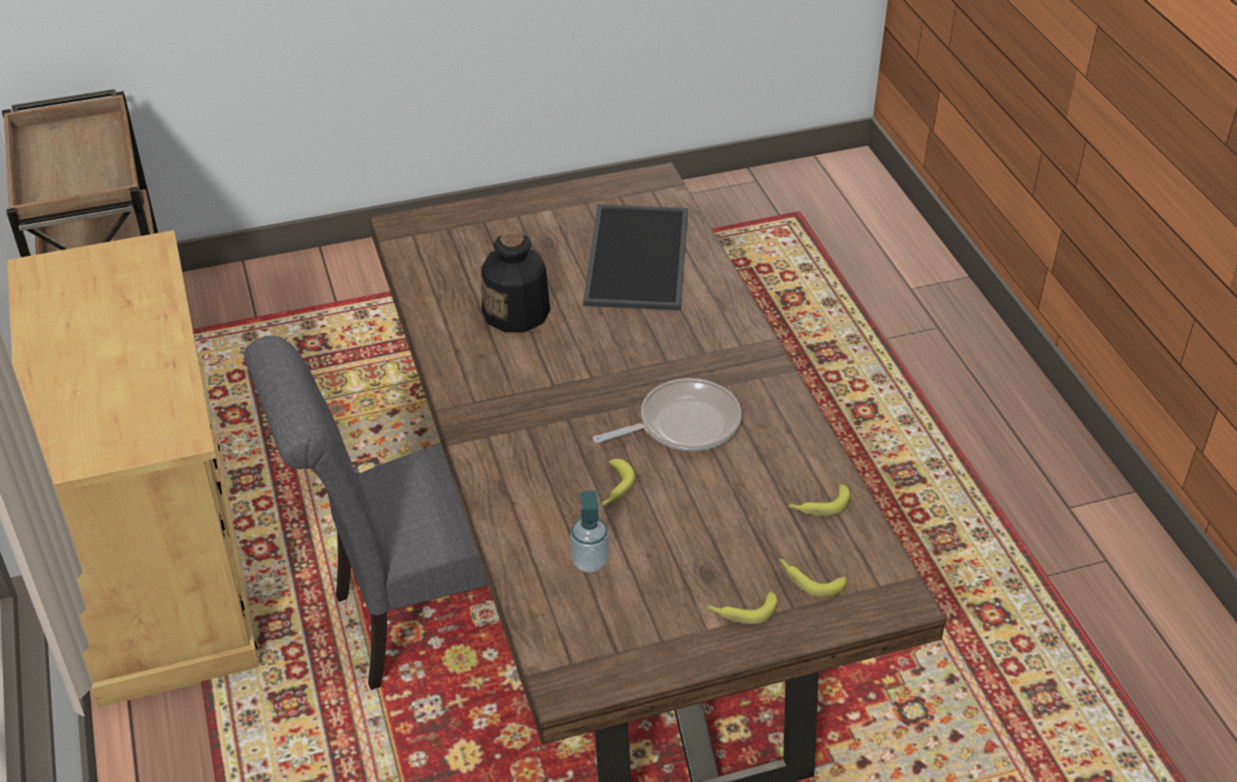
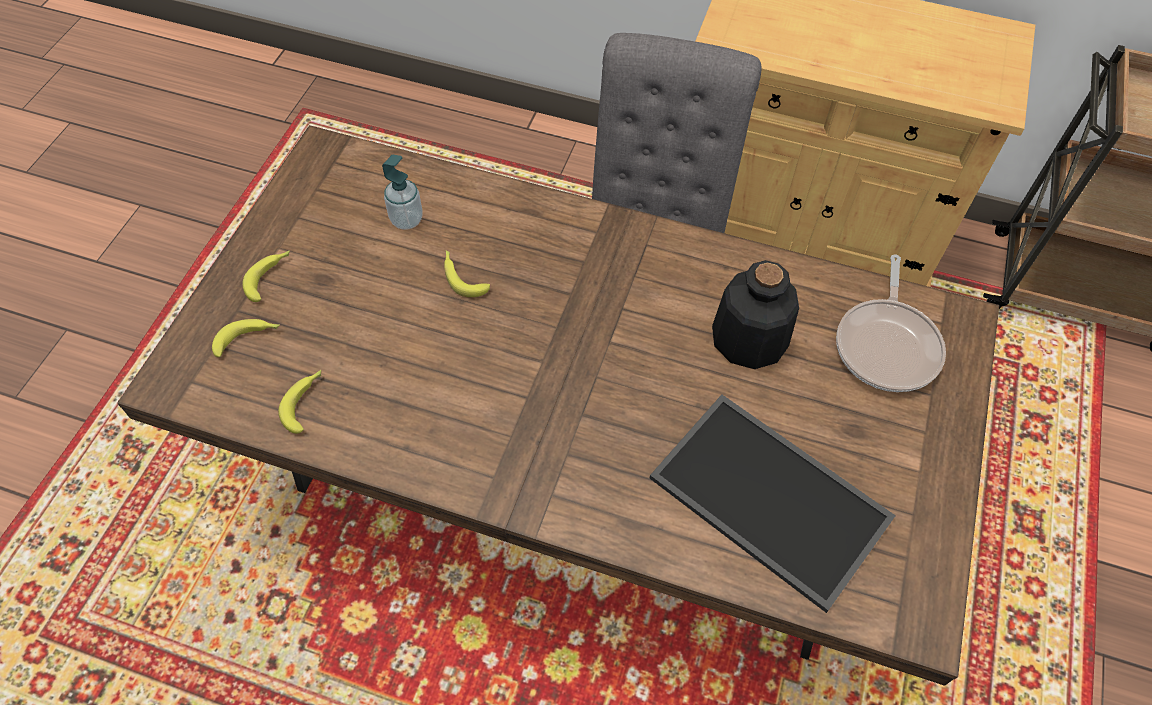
camera: 125 degrees right, 15 degrees up
(683, 424) = (489, 371): frying pan -> frying pan (887, 345)

